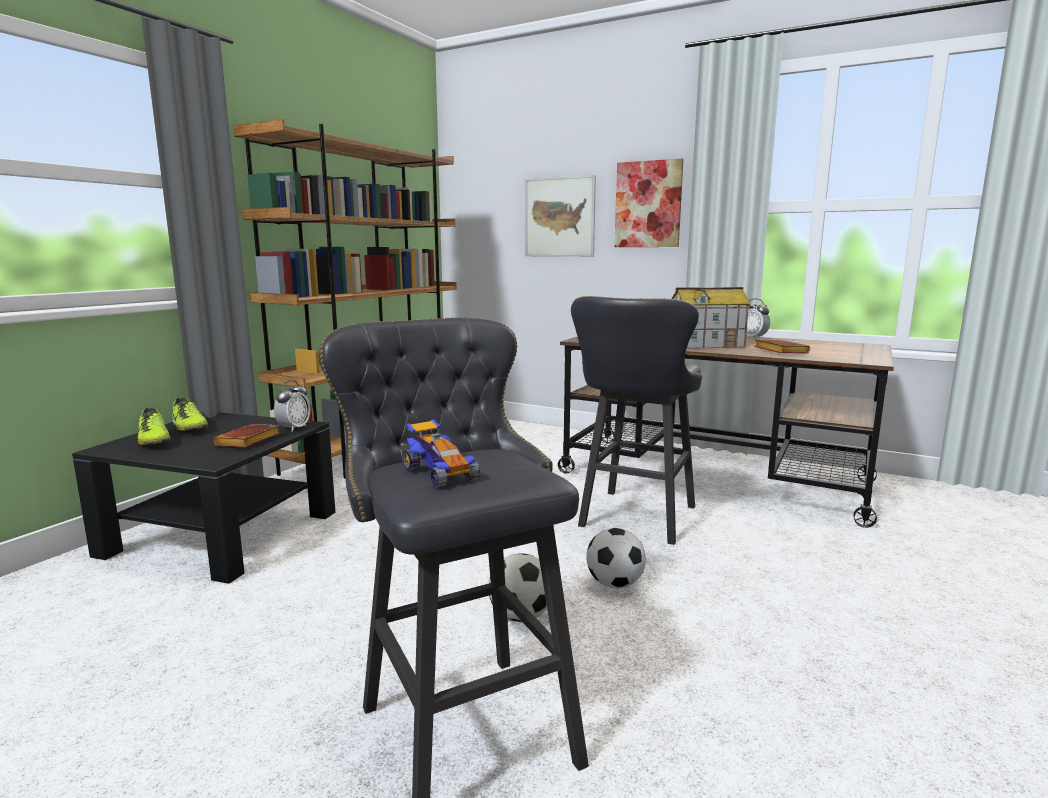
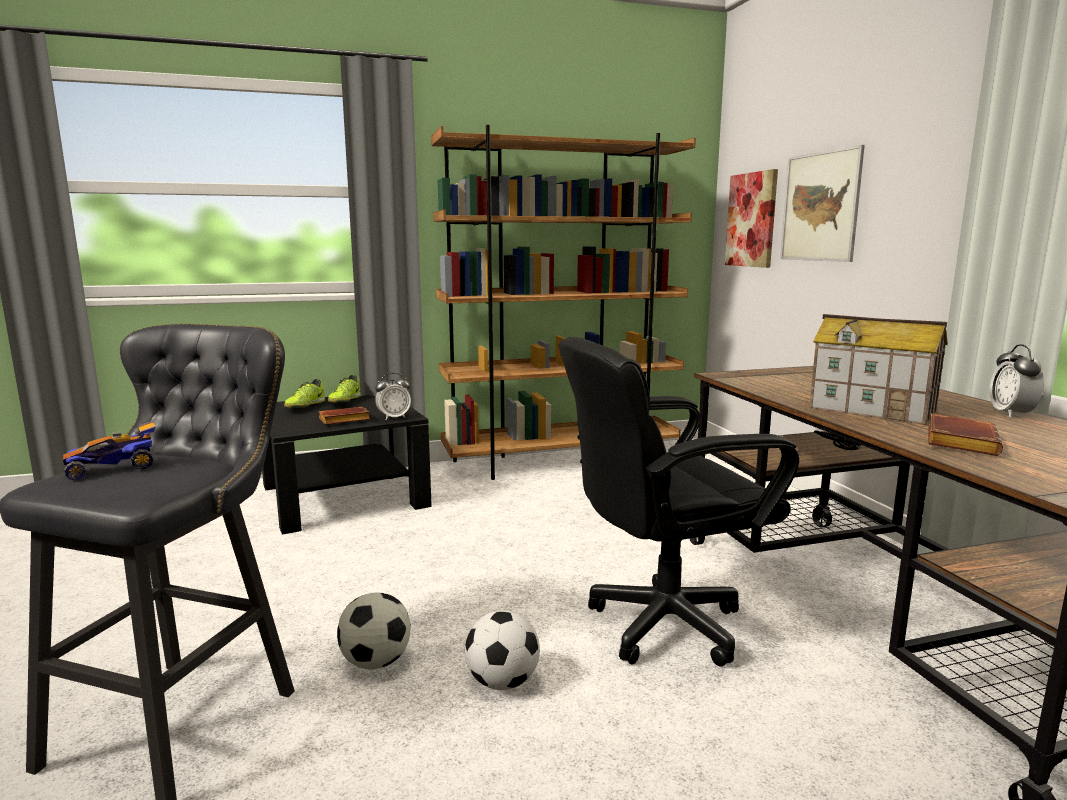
camera: 45 degrees right, 0 degrees up
(439, 473) = (114, 468): toy car -> toy car turned 45 degrees clockwise
(634, 522) = (658, 629): black stool -> black office chair
(648, 204) = (925, 183): picture -> picture (751, 220)

